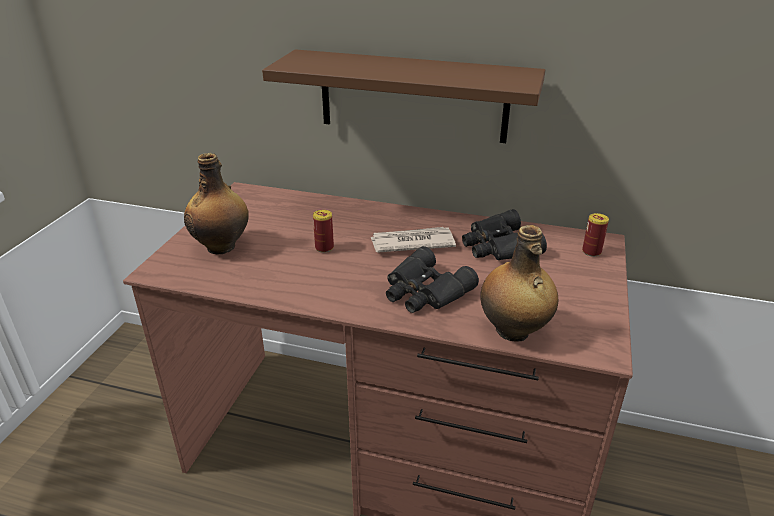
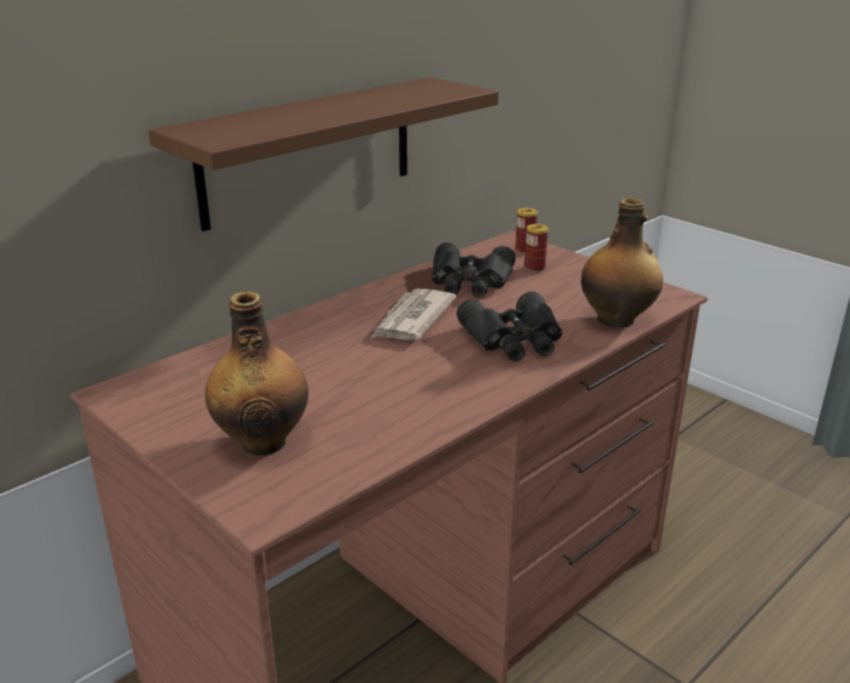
camera: 60 degrees left, 5 degrees down
(324, 248) = (360, 370): can -> can (534, 268)

